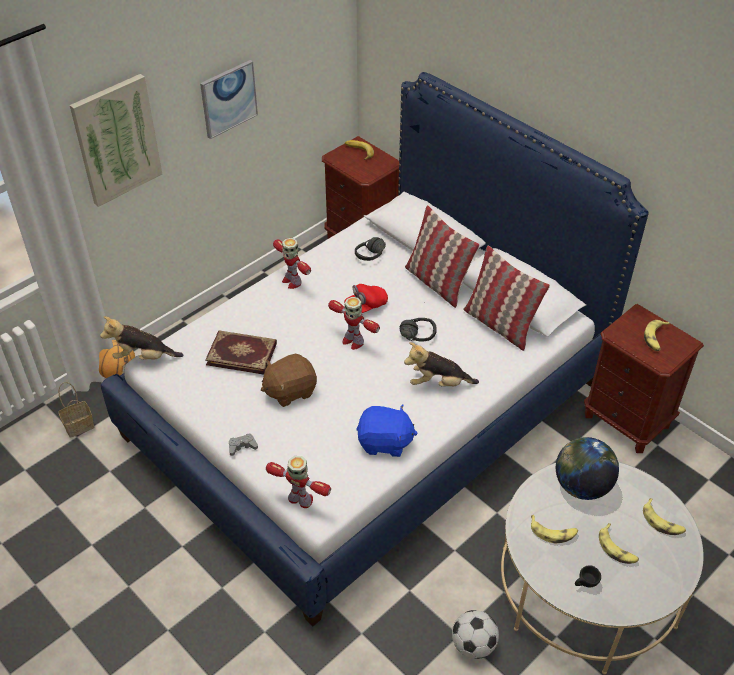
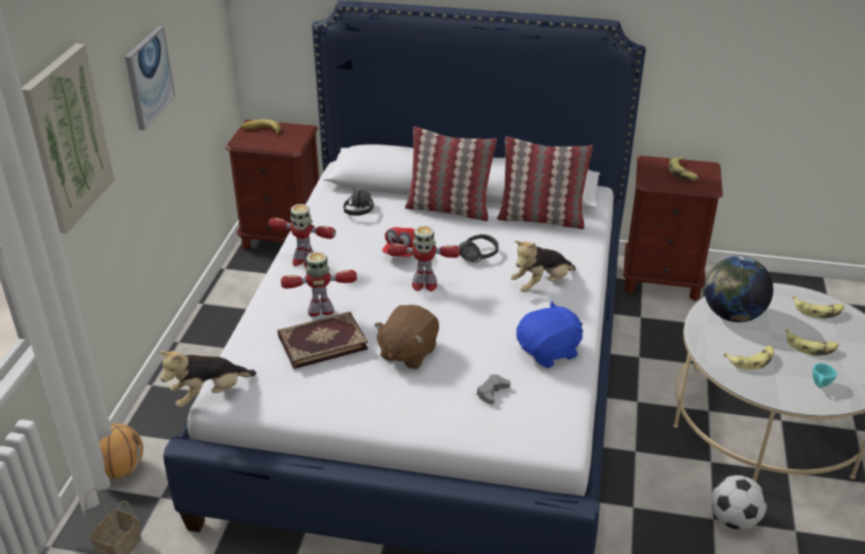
camera: 35 degrees left, 10 degrees down
(242, 446) = (414, 423): grey game controller -> grey game controller (492, 392)
(301, 500) = (527, 439): toy robot -> toy robot (321, 311)
(585, 584) = (820, 386): black cup -> turquoise cup

